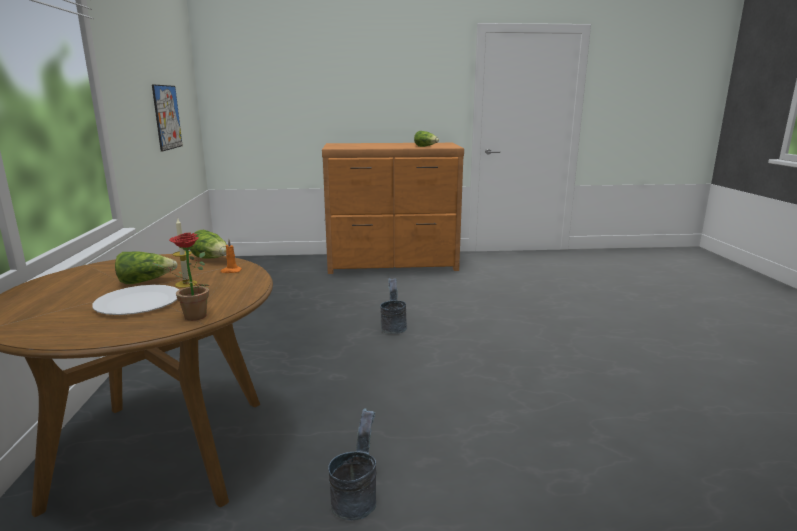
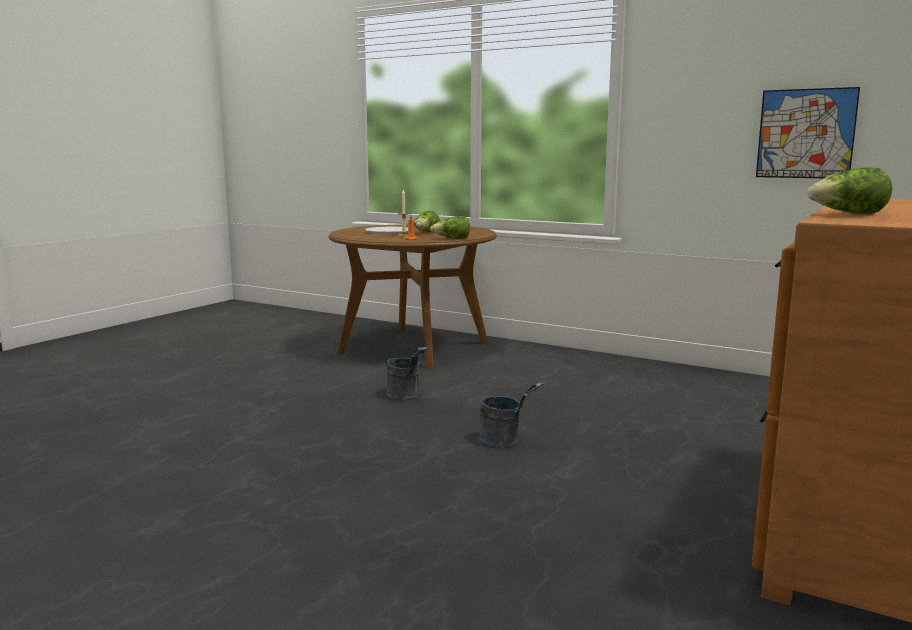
camera: 125 degrees right, 5 degrees down
(190, 317) = (346, 234): potted plant -> none
(356, 498) = (281, 373): grey bucket -> grey bucket (406, 396)

